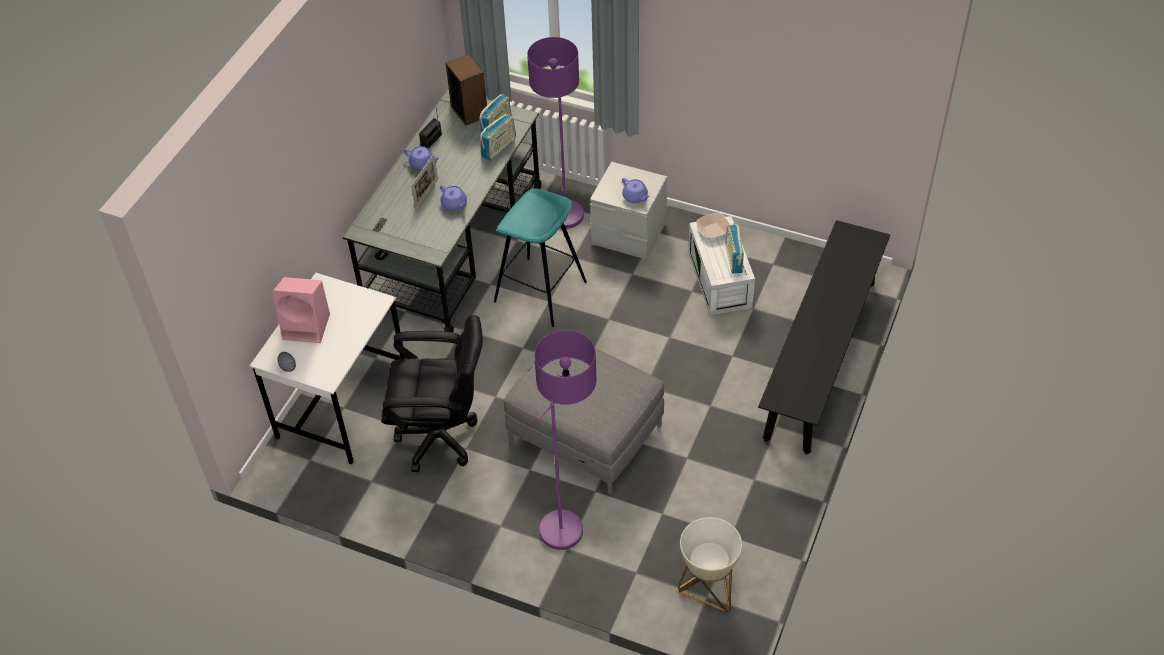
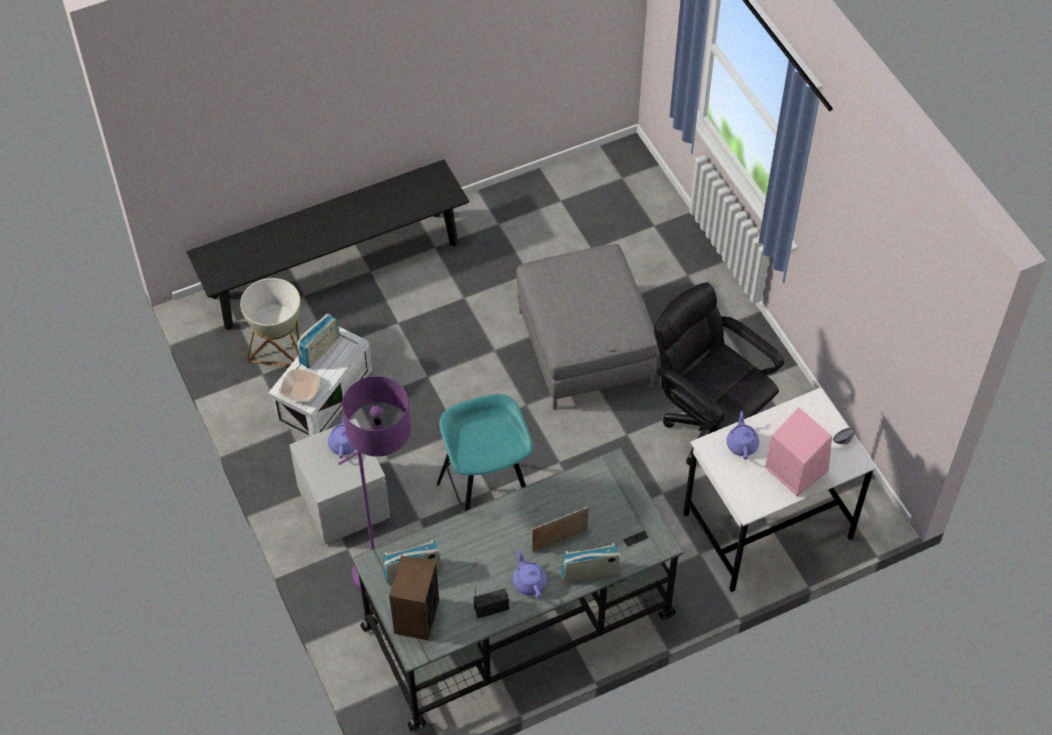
camera: 140 degrees left, 5 degrees up
(454, 204) = (544, 506): purple teapot -> purple teapot (742, 444)
(498, 147) = (436, 543): radio -> radio (590, 572)
(569, 522) = (666, 292): purple floor lamp -> none
(707, 588) = (615, 182): planter -> planter (279, 352)

